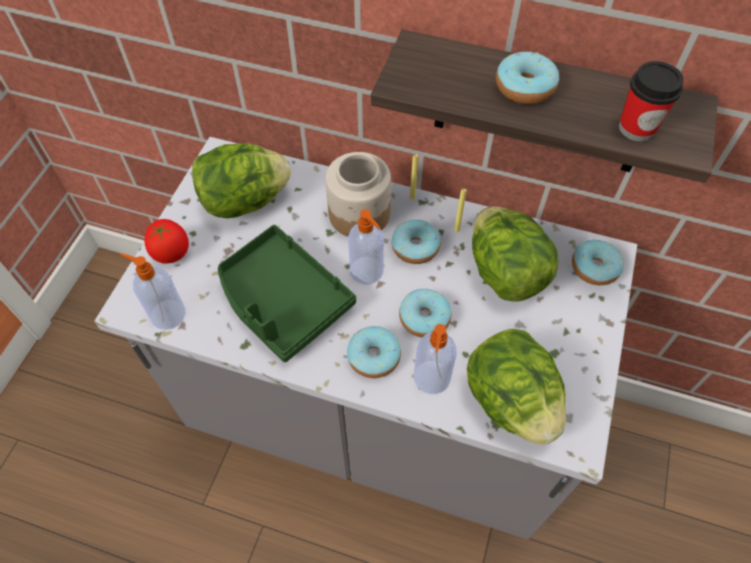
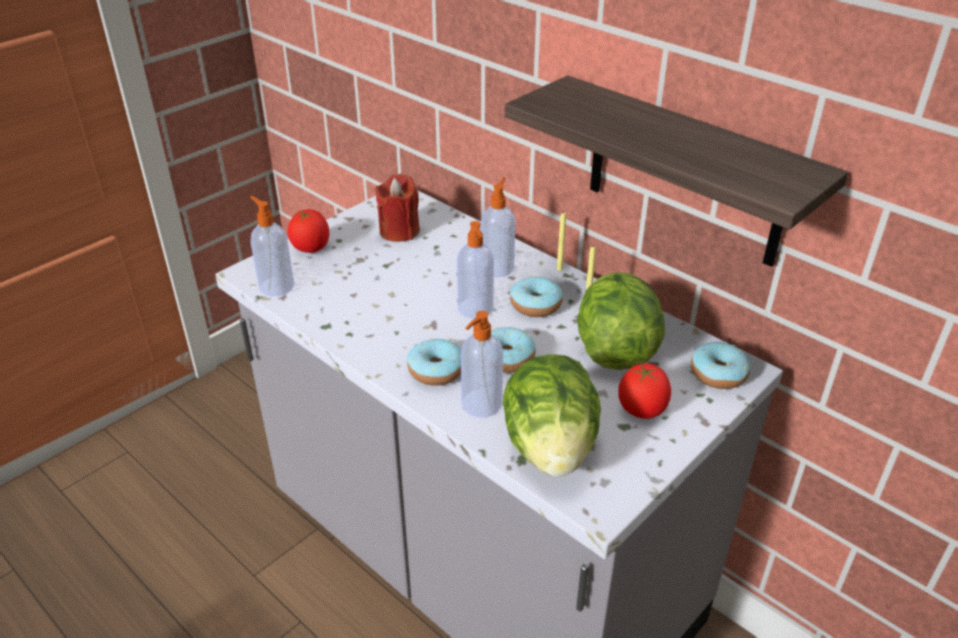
camera: 25 degrees right, 20 degrees down
(244, 201) = (399, 231): lettuce -> red candle
(282, 301) = (381, 306): green tray -> none
(358, 214) = (497, 267): jar -> soap dispenser
(524, 87) = (649, 126): donut -> none
(557, 329) = (642, 409): none -> tomato
(636, 128) = (739, 171): cup -> none

